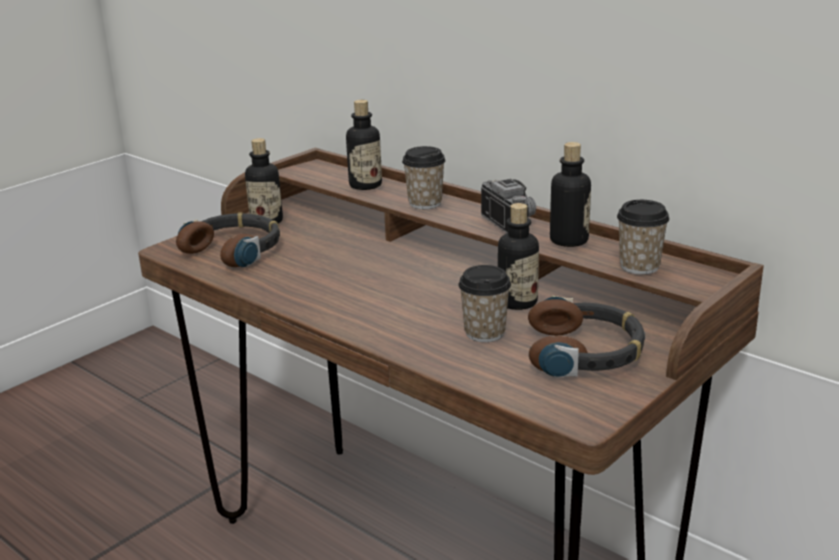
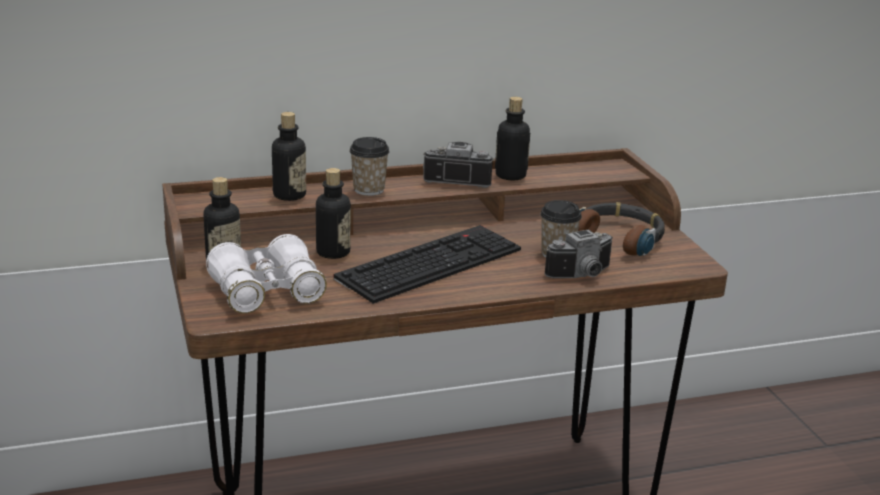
camera: 60 degrees left, 0 degrees up
(235, 249) = (267, 292): headphones -> white binoculars
(376, 285) = (430, 262): none -> keyboard
(451, 360) = (583, 275): none -> camera
(517, 302) = (525, 231): bottle -> bottle (333, 252)
(639, 266) = (579, 174): cup -> none

